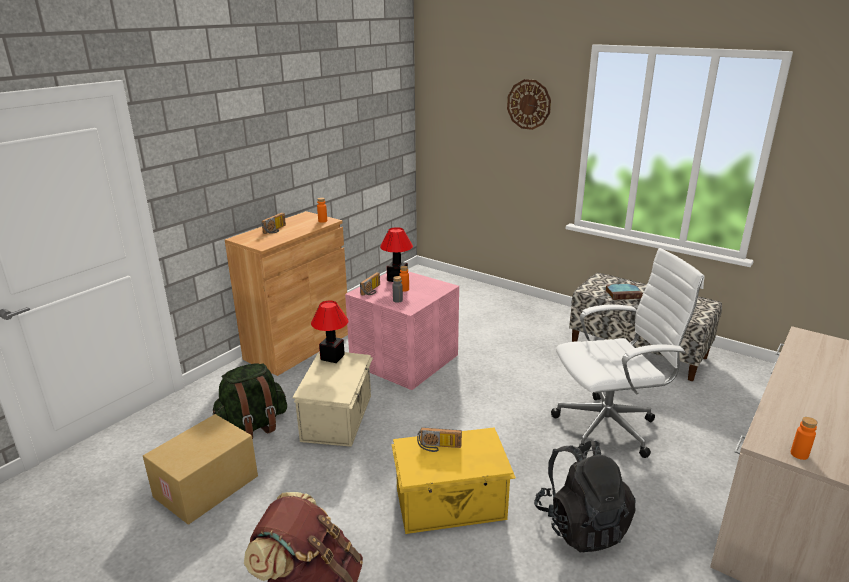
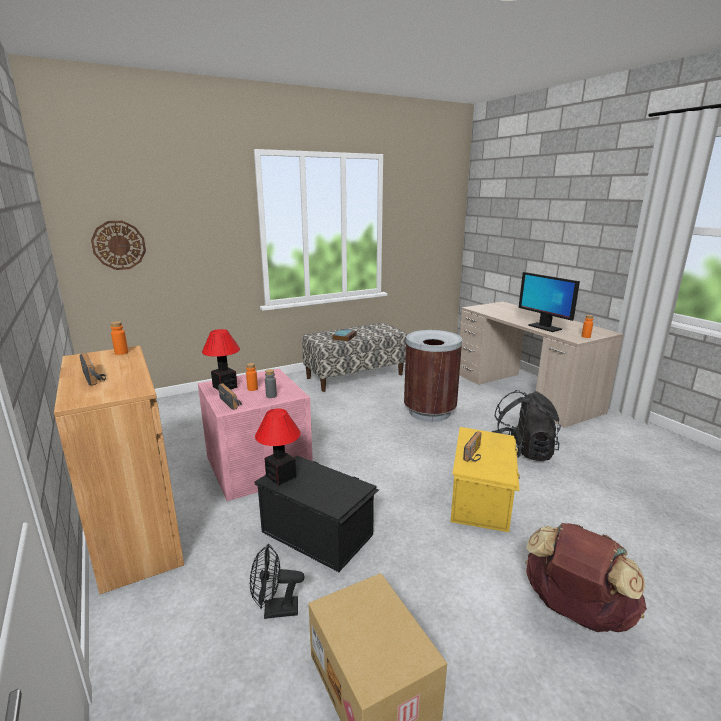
camera: 65 degrees left, 5 degrees down
(253, 426) = (275, 610): green backpack -> black fan
(338, 417) = (317, 532): beige storage box -> black storage box
(529, 104) = (203, 206): wall clock -> wall clock (119, 245)
(610, 427) = (429, 412): white office chair -> brown trash can
(792, 408) = (544, 327): none -> monitor

